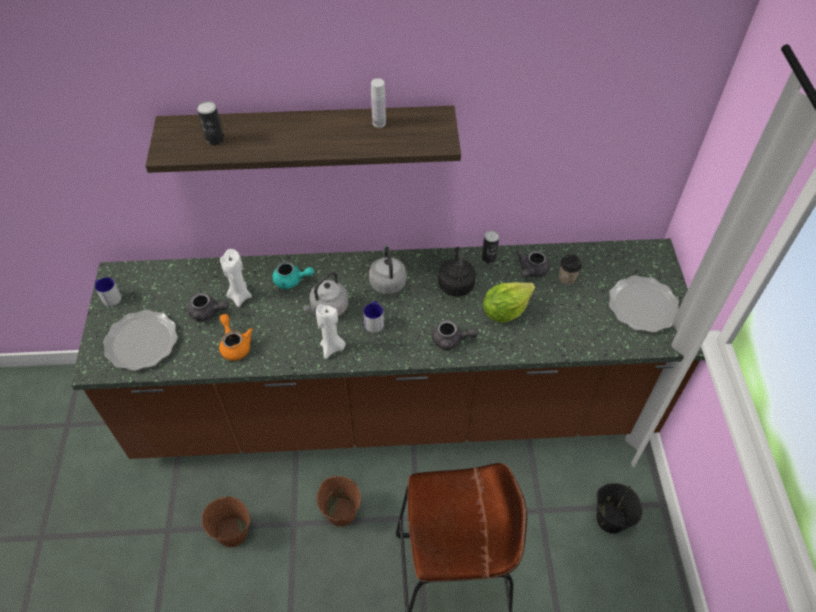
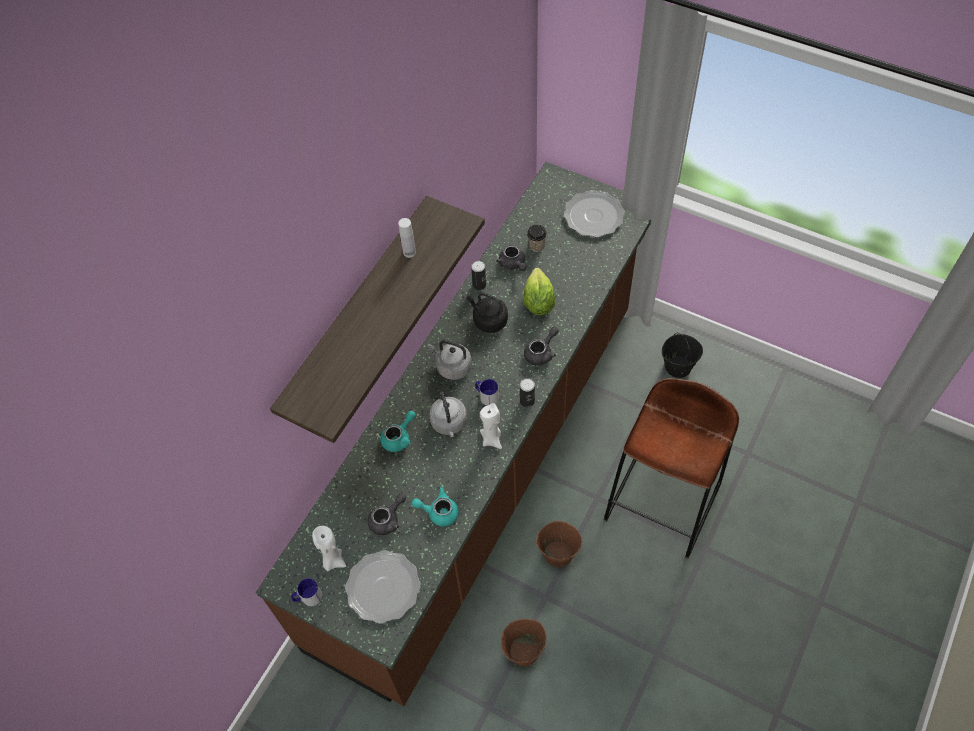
camera: 55 degrees left, 5 degrees up
(215, 140) = (339, 374): can -> can (527, 401)
(235, 345) = (438, 512): orange teapot -> turquoise teapot
(240, 296) = (387, 486): white candle -> white candle (332, 560)

